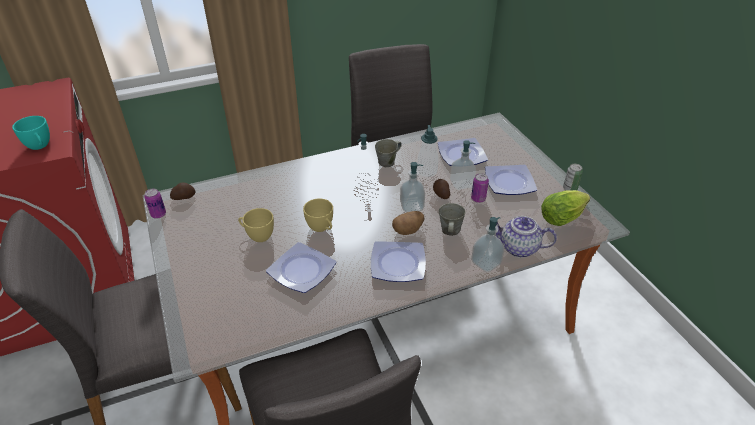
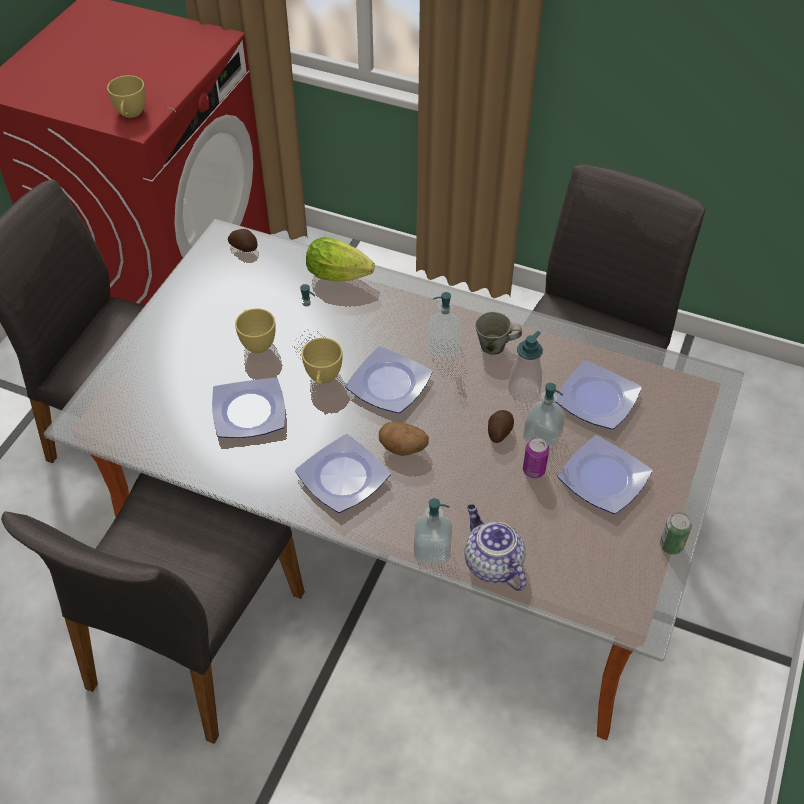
camera: 45 degrees right, 10 degrees up
(40, 146) = (130, 114): turquoise cup -> yellow cup
(158, 214) = (202, 252): can -> none
(361, 209) = (389, 385): none -> plate
(411, 206) = (446, 422): soap dispenser -> soap dispenser (310, 339)
(450, 231) = (446, 483): grey mug -> none
(563, 217) = (603, 573): lettuce -> lettuce (342, 276)

